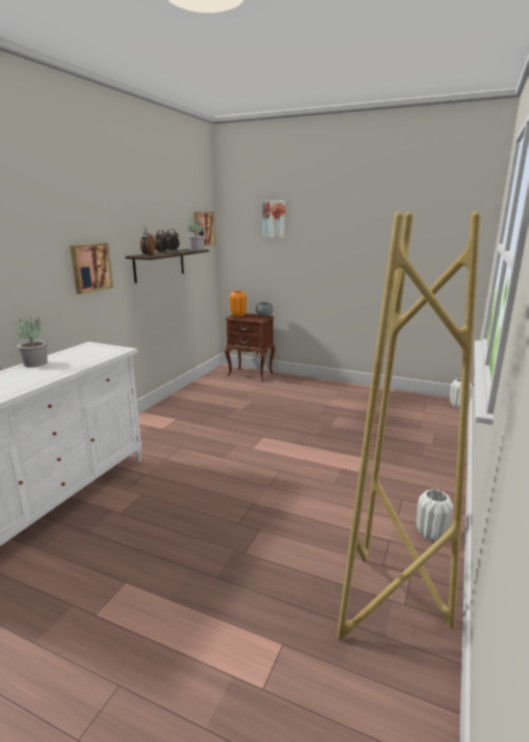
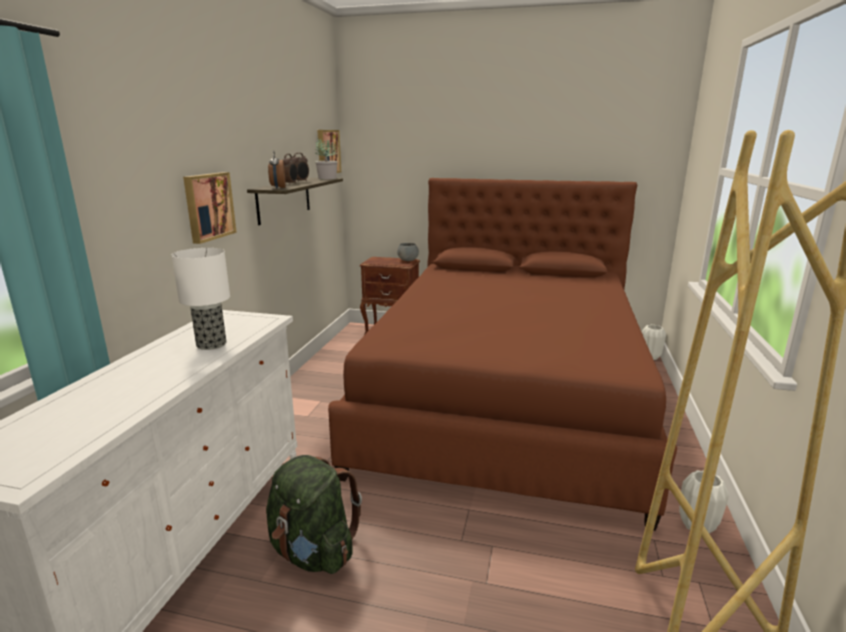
camera: 10 degrees left, 0 degrees up
(35, 363) = (160, 347): potted plant -> none
(69, 363) = (210, 344): none -> table lamp
(130, 518) = (313, 552): none -> green backpack
(238, 316) = (375, 261): orange vase -> none
(274, 219) = (417, 138): picture -> none
(320, 428) = (507, 397): none -> brown bed

